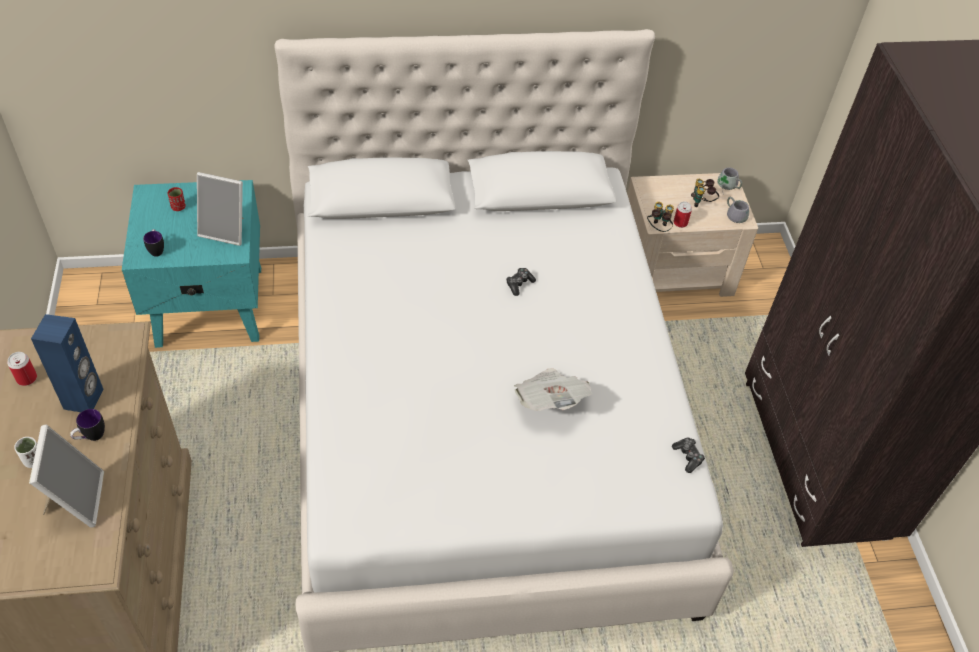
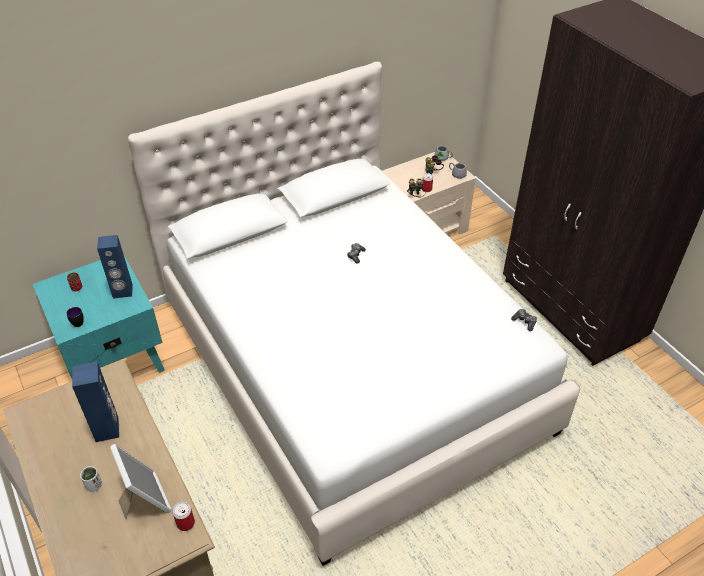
camera: 20 degrees left, 5 degrees down
(26, 378) = (52, 432): can -> can (185, 523)
(91, 437) = (129, 453): mug -> none
(226, 230) = (122, 291): picture frame -> blue speaker
(550, 401) = (419, 320): newspaper -> none

